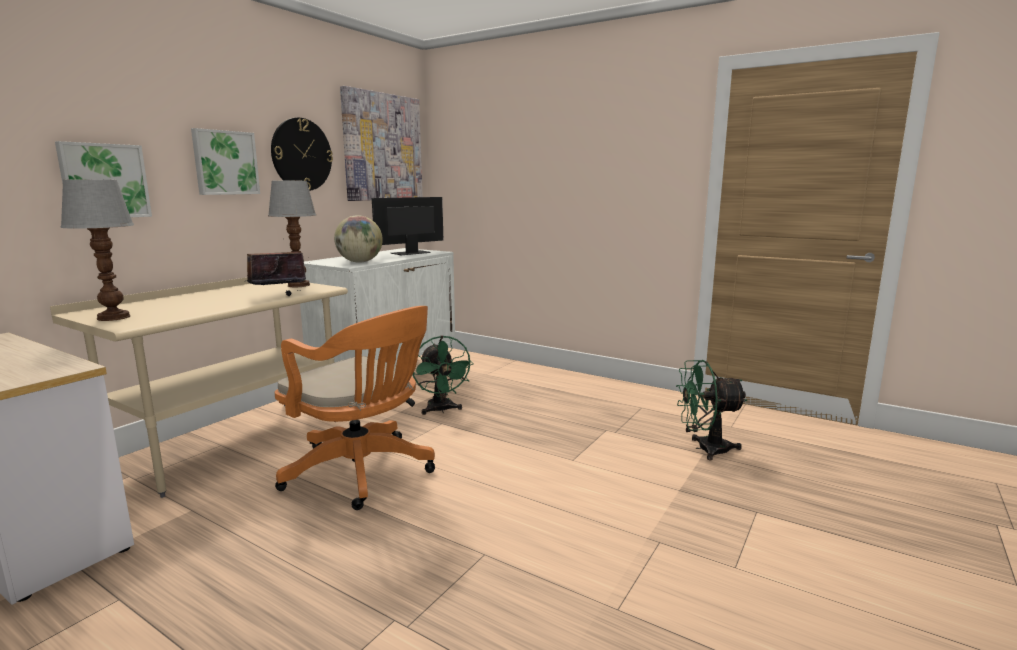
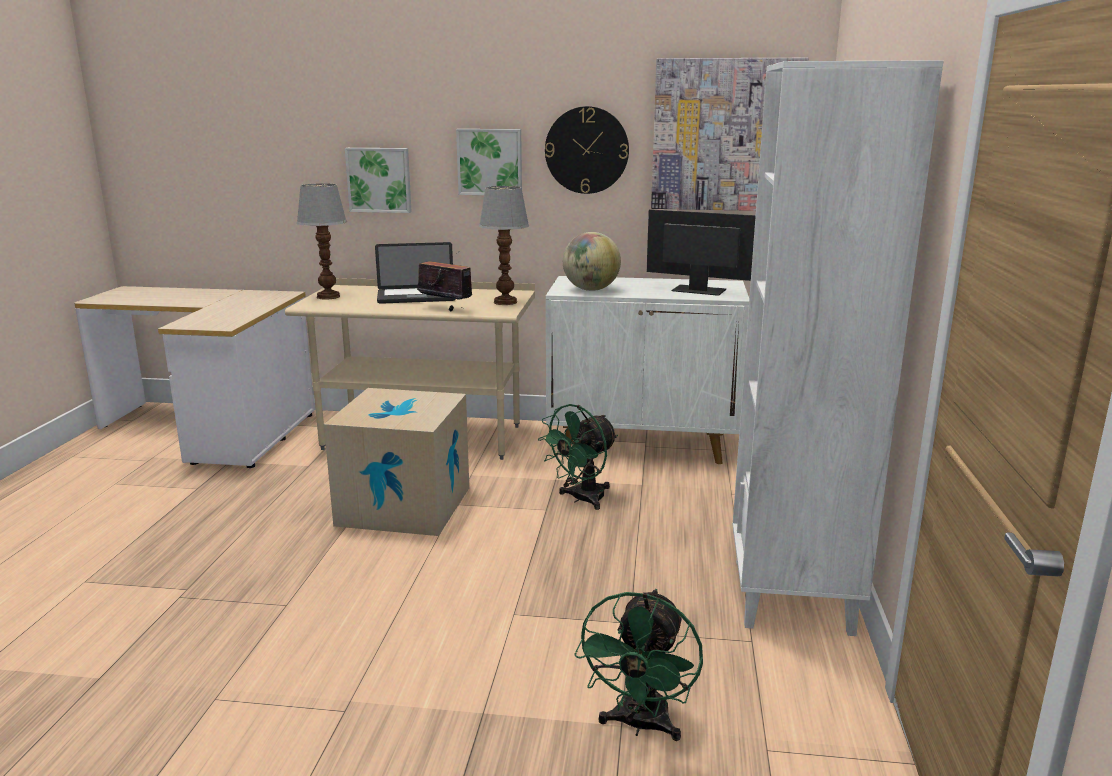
camera: 65 degrees right, 5 degrees up
(210, 298) = (416, 297): none -> laptop
(364, 472) = (404, 506): orange office chair -> cardboard box
(607, 389) = (793, 596): none -> white bookcase
(705, 449) = (640, 725): green fan -> green fan turned 135 degrees counterclockwise

